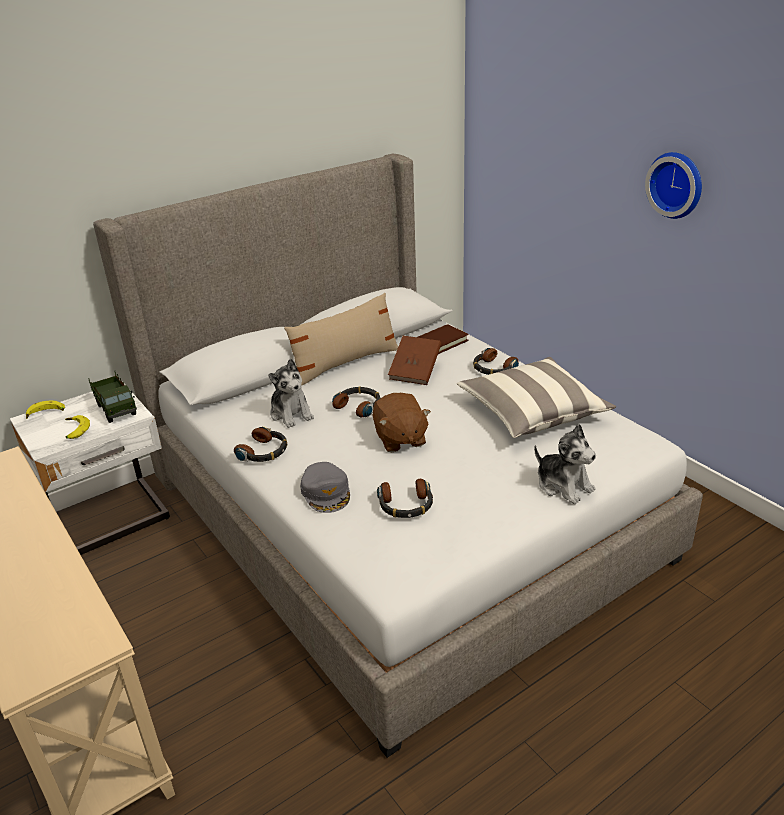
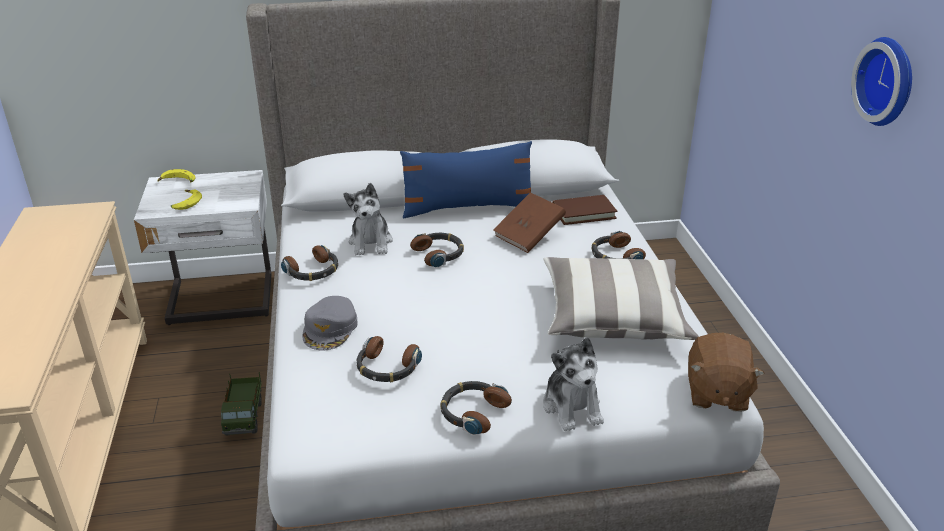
camera: 25 degrees right, 0 degrees up
(116, 409) = (234, 193): toy truck -> toy truck (245, 417)
(345, 363) = (467, 208): beige pillow -> blue pillow
(400, 439) = (447, 300): brown plush toy -> brown plush toy (716, 393)
(499, 514) = (472, 412): none -> headphones

